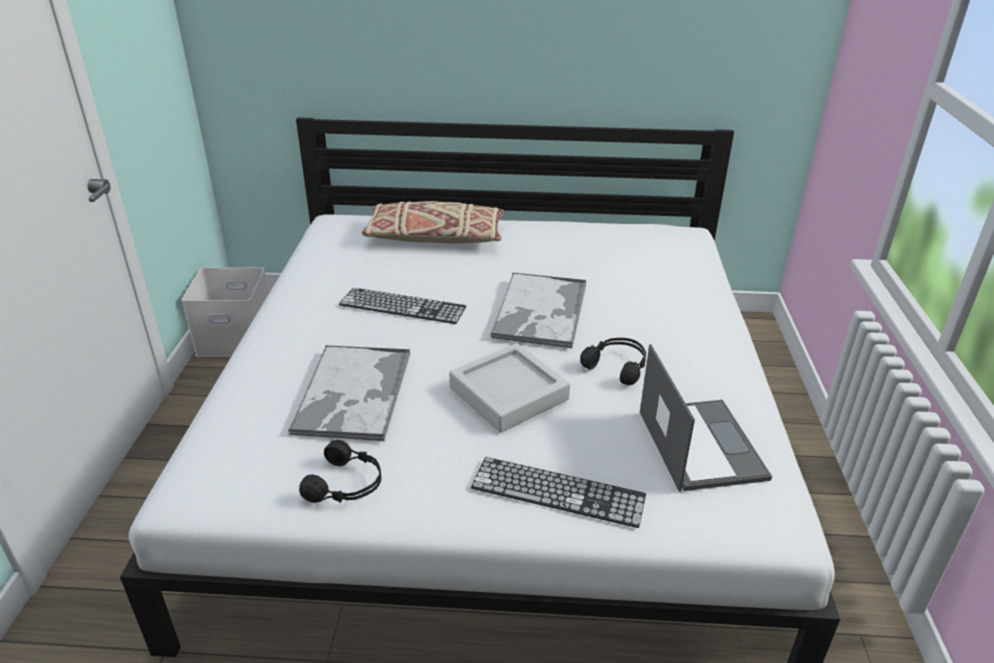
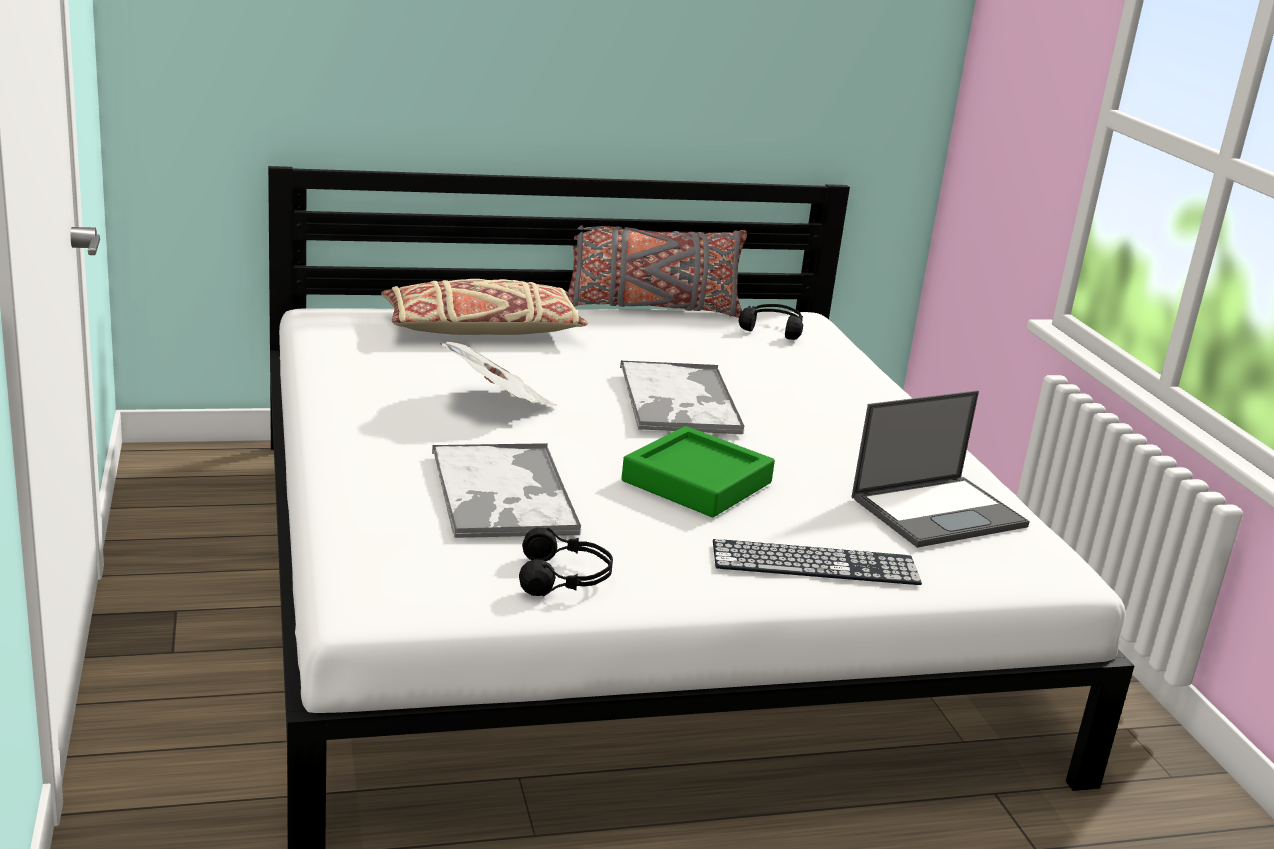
camera: 20 degrees left, 10 degrees down
(238, 337) = (166, 500): white storage box -> none
(402, 306) = (497, 403): keyboard -> newspaper
(508, 394) = (697, 482): grey tray -> green tray
(572, 221) = (651, 308): none -> grey pillow
(617, 366) = (805, 449): black headphones -> black headphones (773, 329)
(699, 443) = (939, 511): laptop -> laptop turned 90 degrees clockwise

